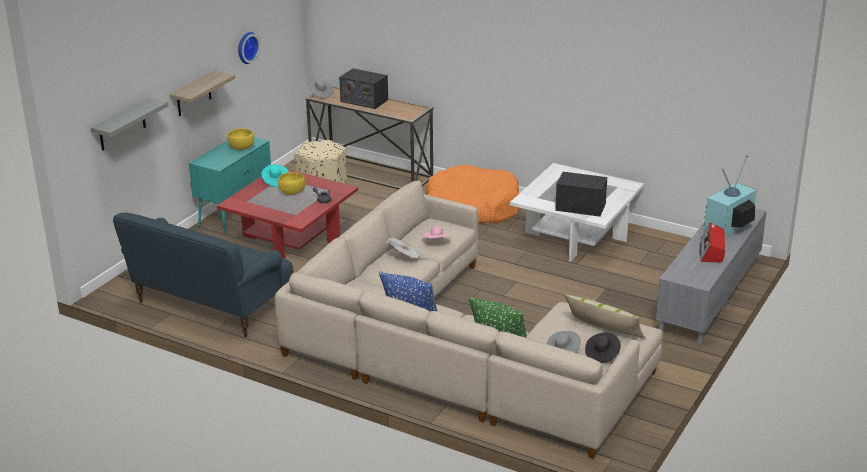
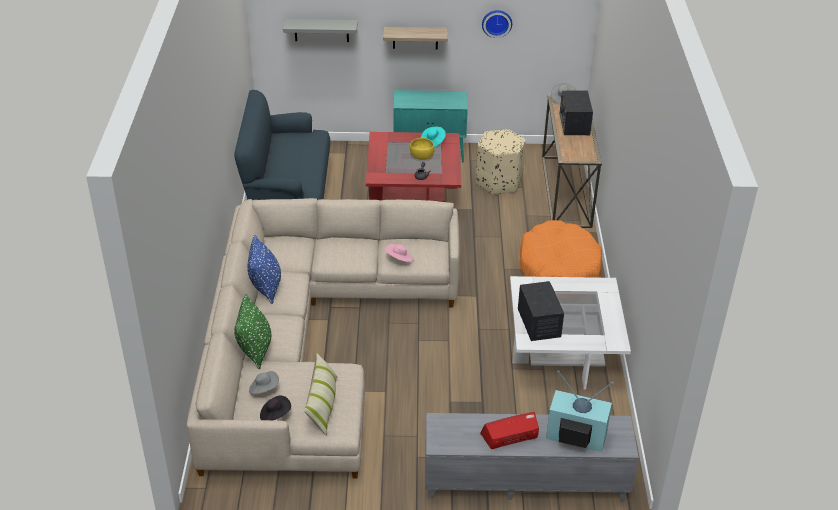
camera: 60 degrees right, 10 degrees up
(241, 147) = (442, 102): yellow bowl -> none
(406, 258) = (363, 252): newspaper -> none

